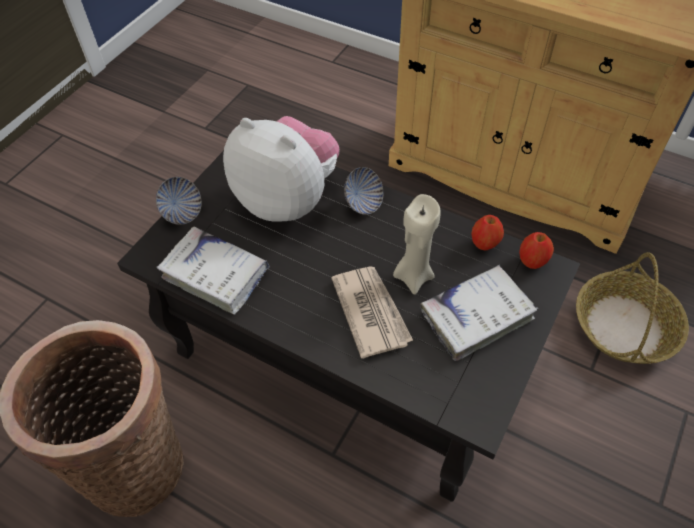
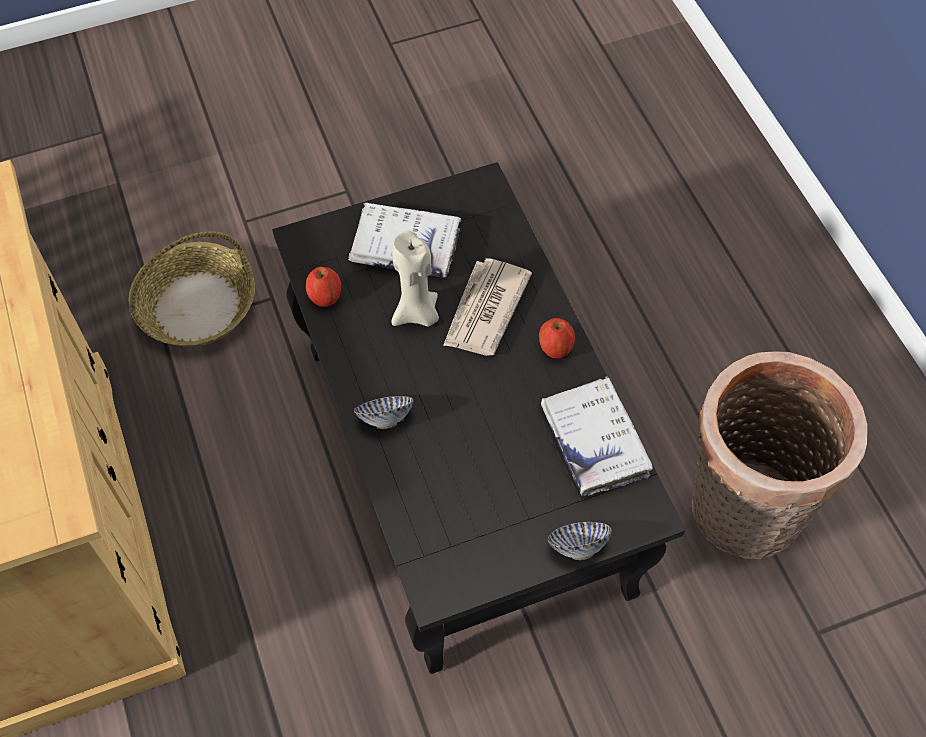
camera: 140 degrees left, 5 degrees up
(288, 199) = (454, 480): plush toy -> none
(532, 261) = (307, 256): apple -> apple (555, 349)

